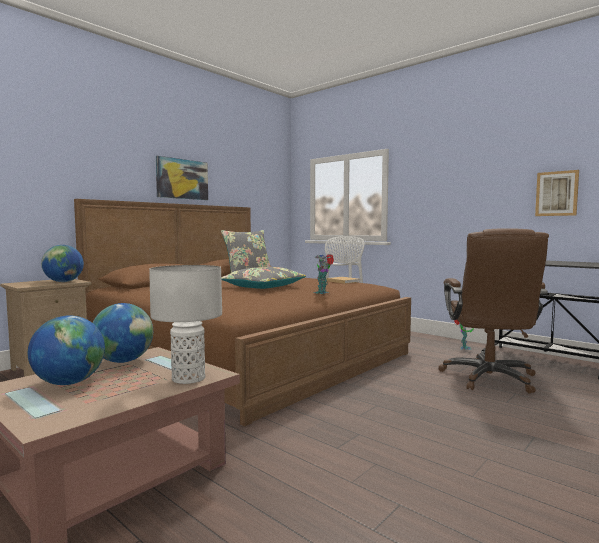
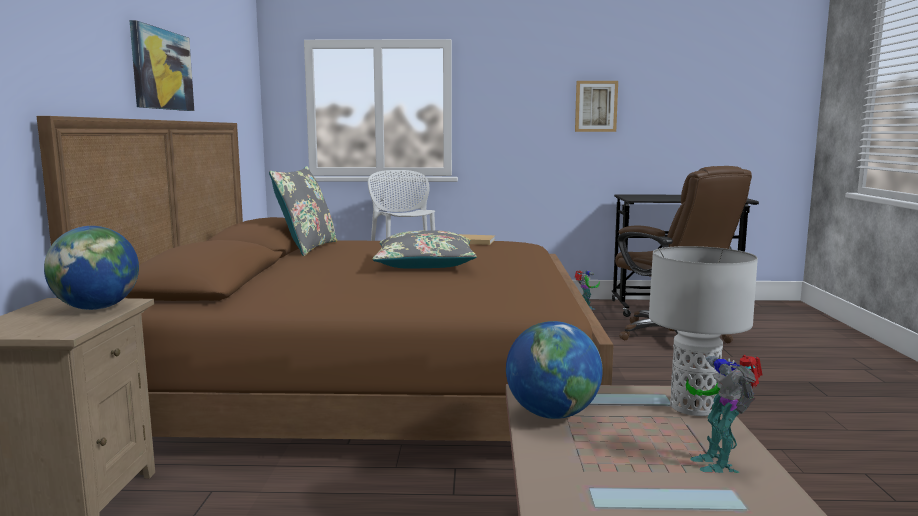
camera: 40 degrees left, 5 degrees up
(69, 383) = (608, 462): globe -> none
(323, 292) = (528, 262): toy robot -> toy robot (718, 462)
(556, 193) = (670, 118): picture -> picture (596, 106)

